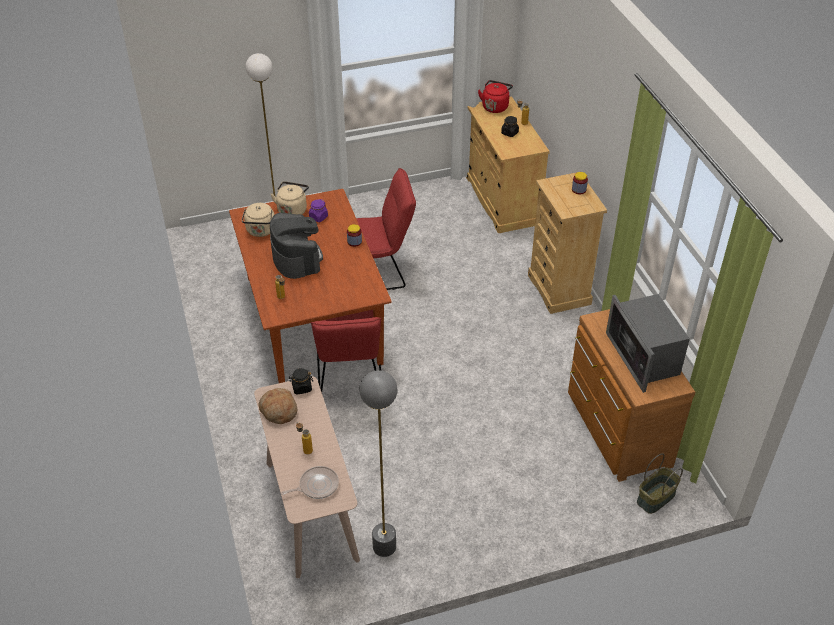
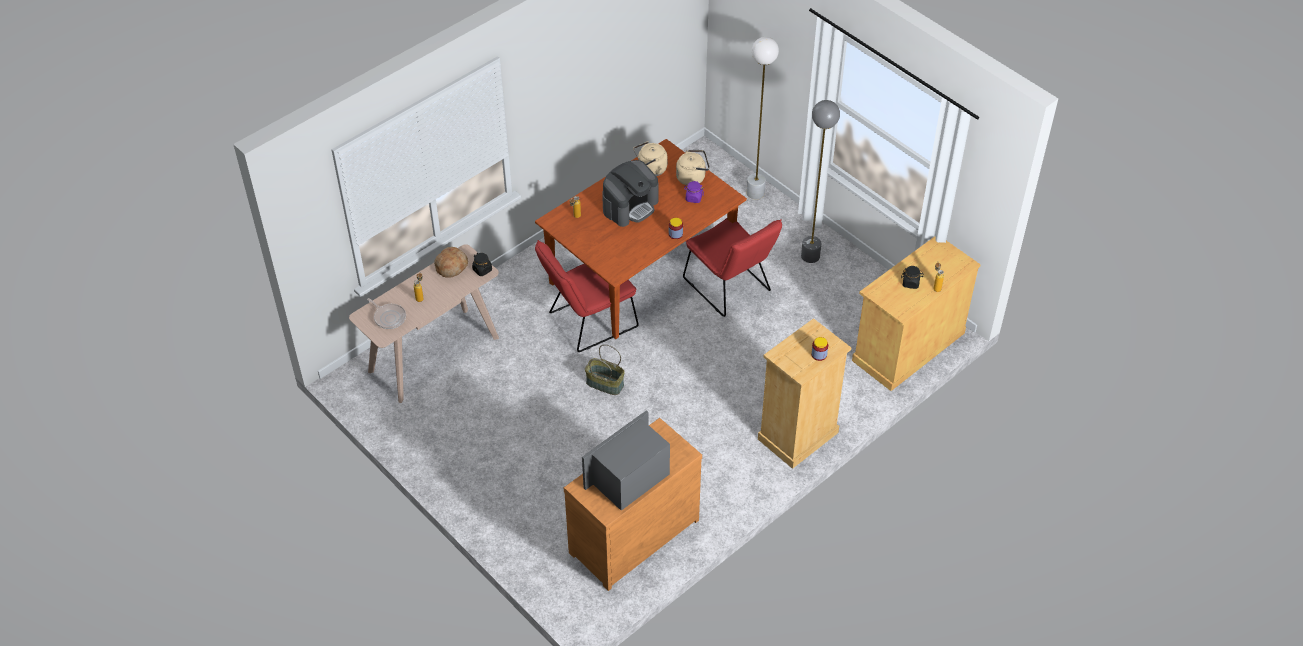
camera: 65 degrees right, 5 degrees up
(384, 547) = (420, 413): grey floor lamp -> grey floor lamp (810, 256)
(495, 106) = (950, 257): red kettle -> none
(656, 498) = (563, 586): basket -> basket (604, 384)

